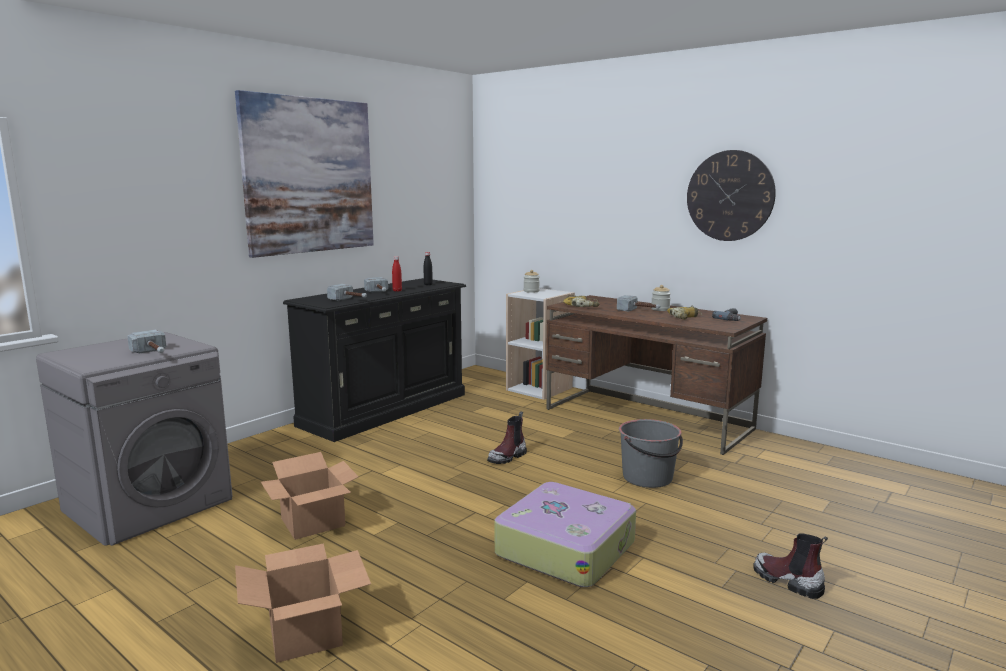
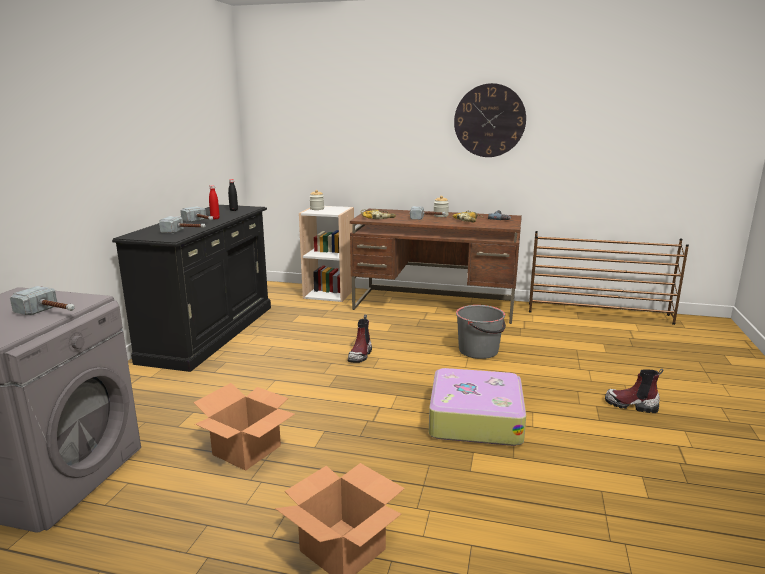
camera: 25 degrees left, 5 degrees up
(309, 176) = (118, 106): picture -> none
(865, 463) = (599, 313): none -> brown shoe rack

